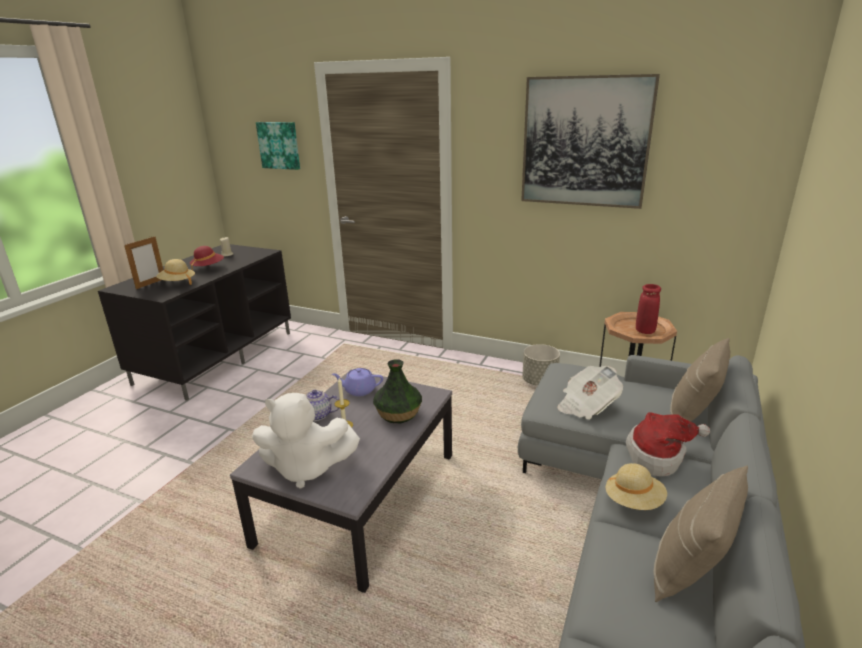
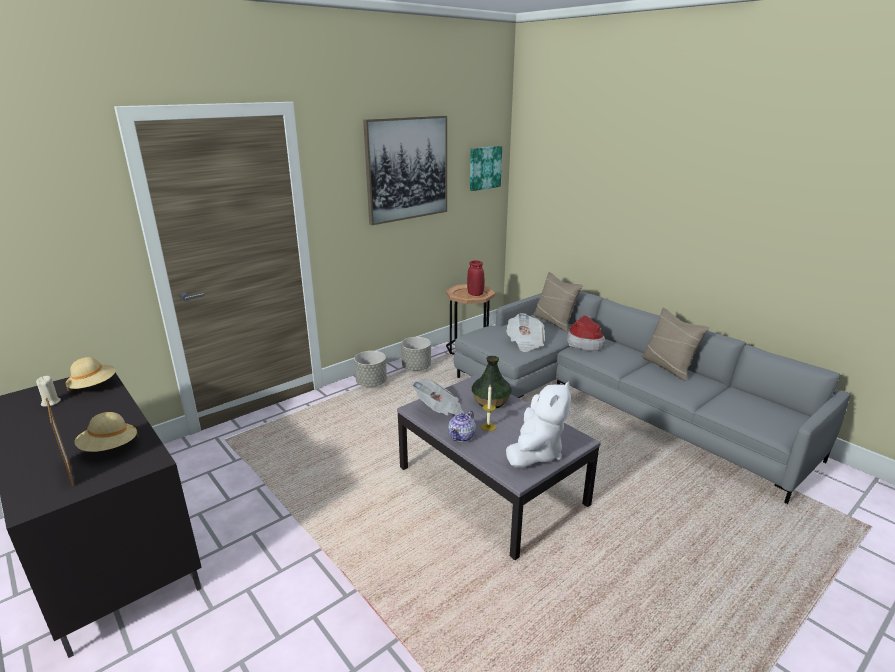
camera: 65 degrees left, 0 degrees up
(208, 267) = (84, 420): red hat -> none
(279, 145) = (57, 224): picture -> picture (484, 168)
(359, 390) = (439, 410): purple teapot -> newspaper
(482, 369) = (371, 383): none -> grey planter
(634, 501) = (615, 362): beige hat -> beige hat (94, 386)

